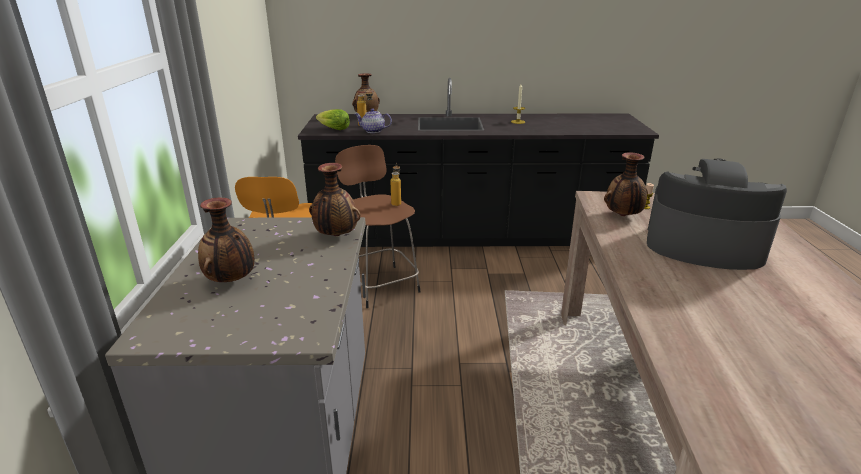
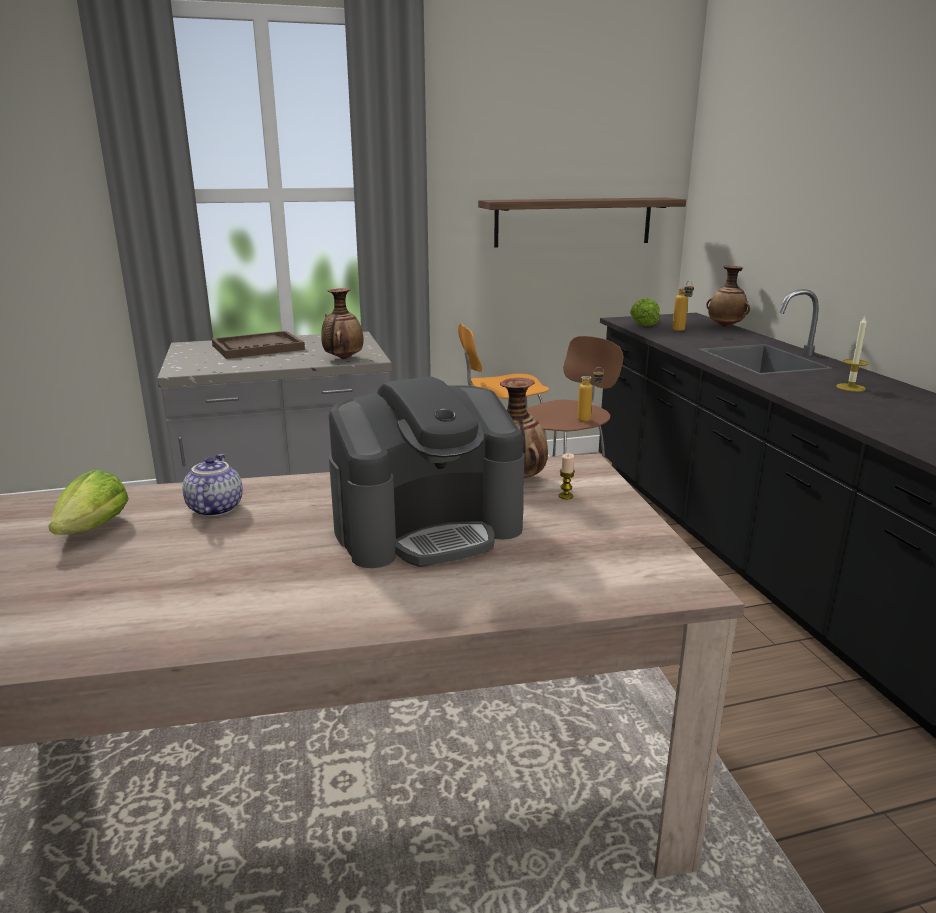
camera: 75 degrees right, 5 degrees down
(231, 281) = (258, 348): vase -> brown tray
(243, 61) = (573, 222): none -> shelf
(373, 131) = (660, 335): teapot -> teapot (214, 509)
(702, 246) = (428, 528): coffee machine -> coffee machine turned 60 degrees clockwise
(757, 379) = (94, 528): none -> lettuce

